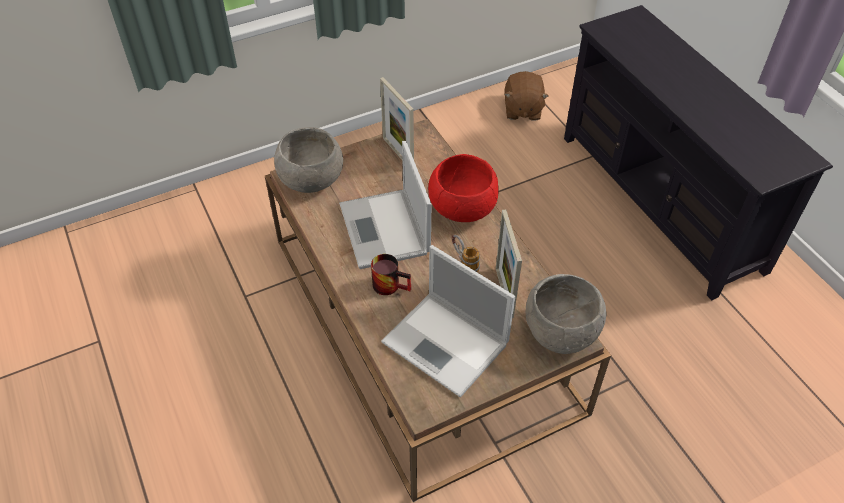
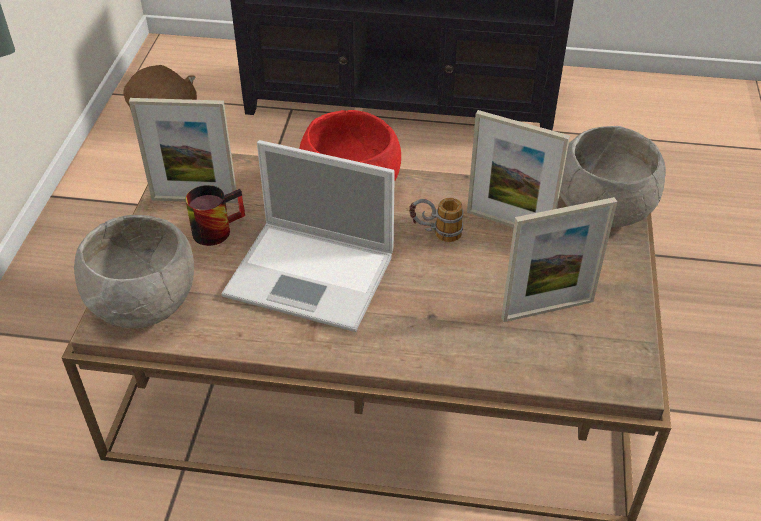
camera: 55 degrees left, 5 degrees down
(391, 284) = (409, 314): mug -> mug (216, 227)
(447, 344) = (547, 309): laptop -> picture frame

